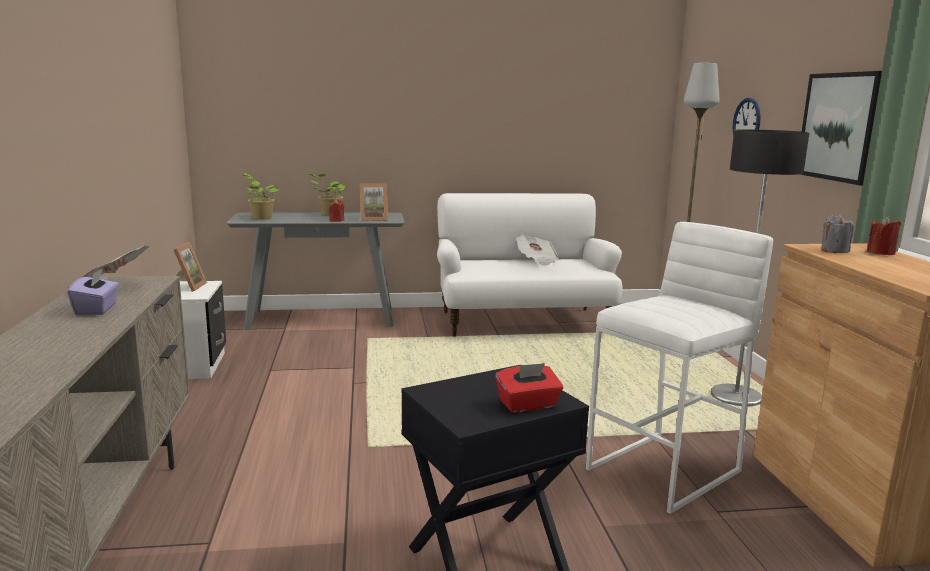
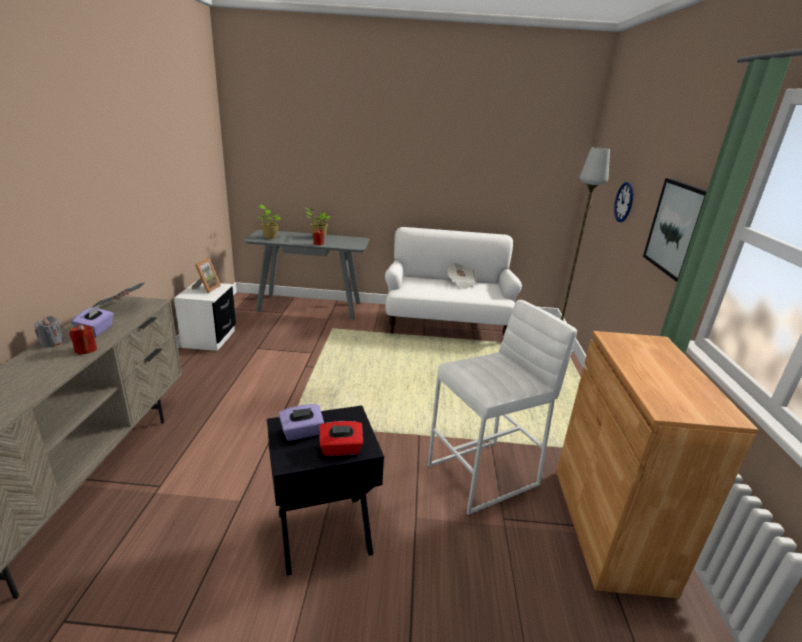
camera: 10 degrees right, 10 degrees up
(373, 219) = (344, 244): picture frame -> none
(462, 395) = (302, 432): none -> purple tissue box
(735, 397) = (570, 415): floor lamp -> none
(834, 251) = (627, 345): grey candle -> grey candle (52, 343)
(880, 253) = (665, 352): red candle -> red candle (86, 350)

